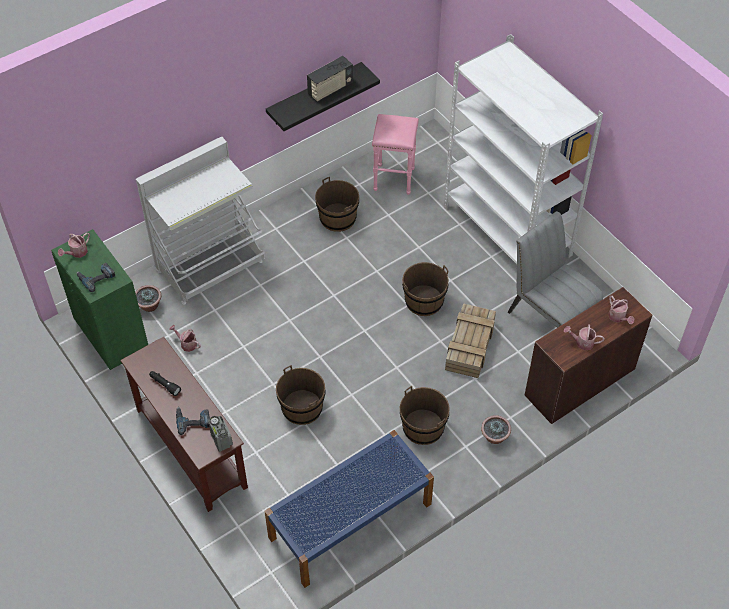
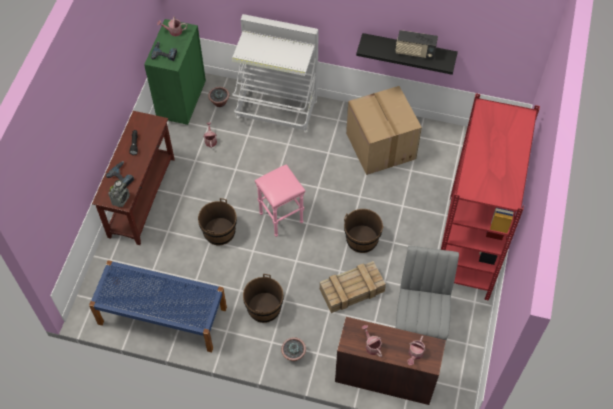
camera: 50 degrees right, 5 degrees up
(337, 218) = (379, 145): brown bucket -> cardboard box
(393, 178) = (443, 151): pink stool -> pink stool (281, 216)
(507, 231) = (468, 246): white bookcase -> red bookcase

